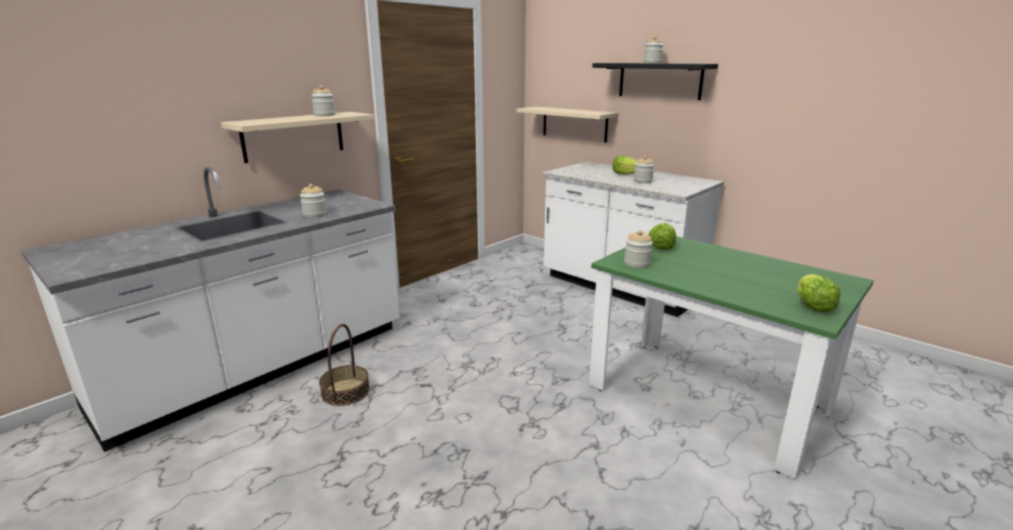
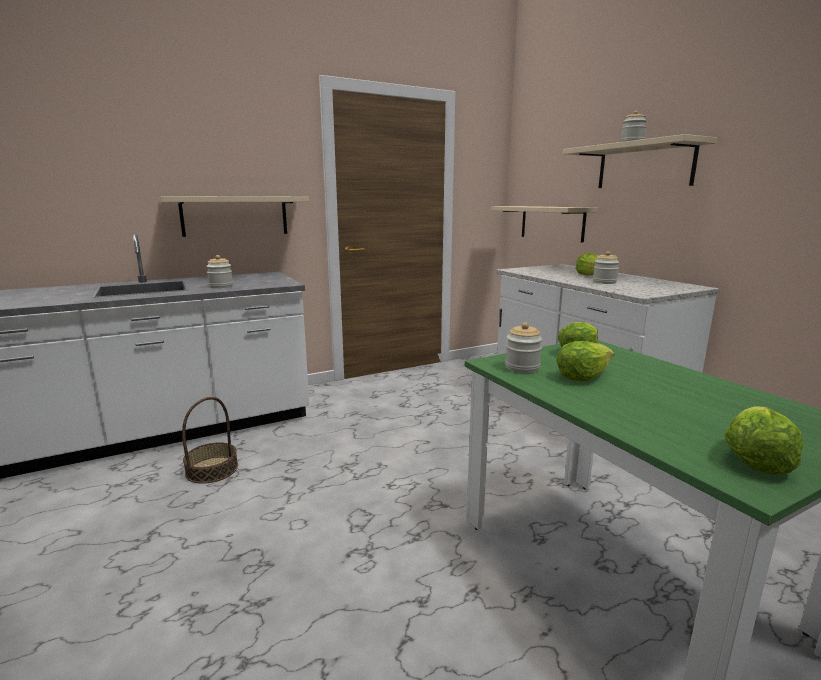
camera: 20 degrees right, 5 degrees down
(324, 115) = (262, 196): jar -> none
(659, 80) = (644, 166): black shelf -> beige shelf
(681, 265) = (582, 376): none -> lettuce

